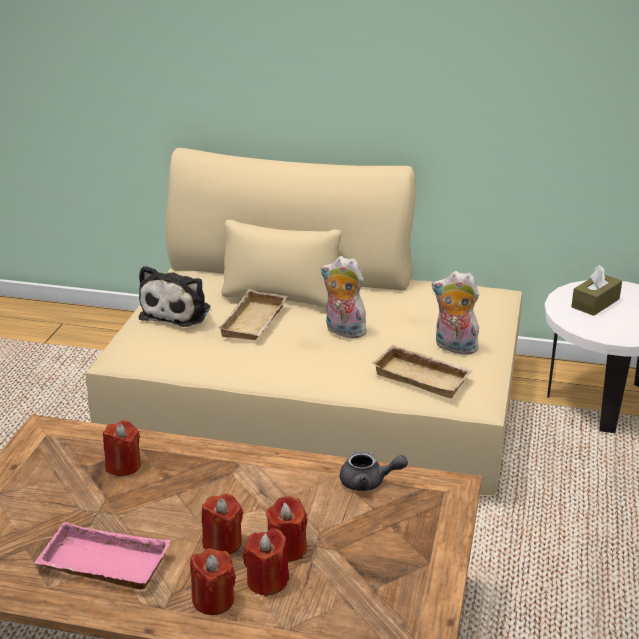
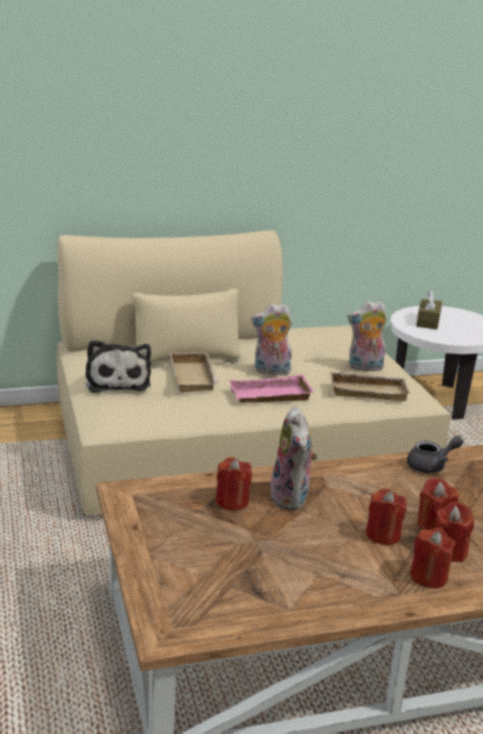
camera: 30 degrees left, 5 degrees down
(101, 566) = (312, 580): pink tray -> pink tray (269, 396)
(182, 478) = (292, 498): none -> plush toy

